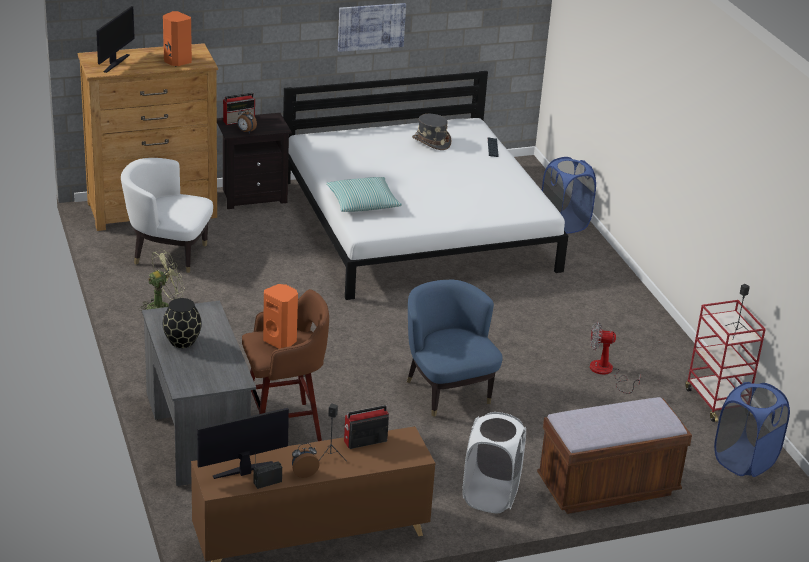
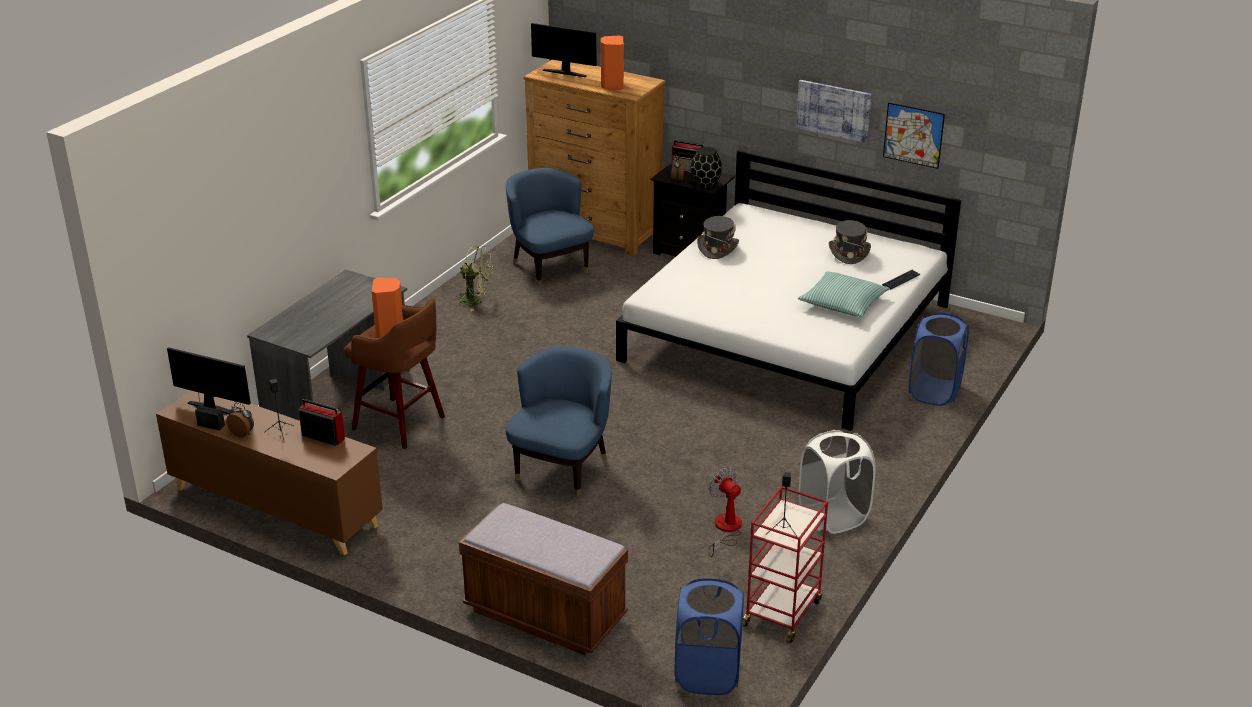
camera: 50 degrees right, 0 degrees up
(115, 63) = (565, 72): monitor -> monitor turned 45 degrees clockwise
(168, 254) = (549, 266): white armchair -> blue armchair
(182, 341) = (327, 302): black vase -> black vase (705, 184)
(342, 175) = (717, 248): none -> grey hat
(362, 202) = (691, 275): pillow -> pillow (843, 303)
(442, 28) = (913, 135): none -> picture
(490, 495) = (444, 560): white laundry basket -> white laundry basket (833, 517)

